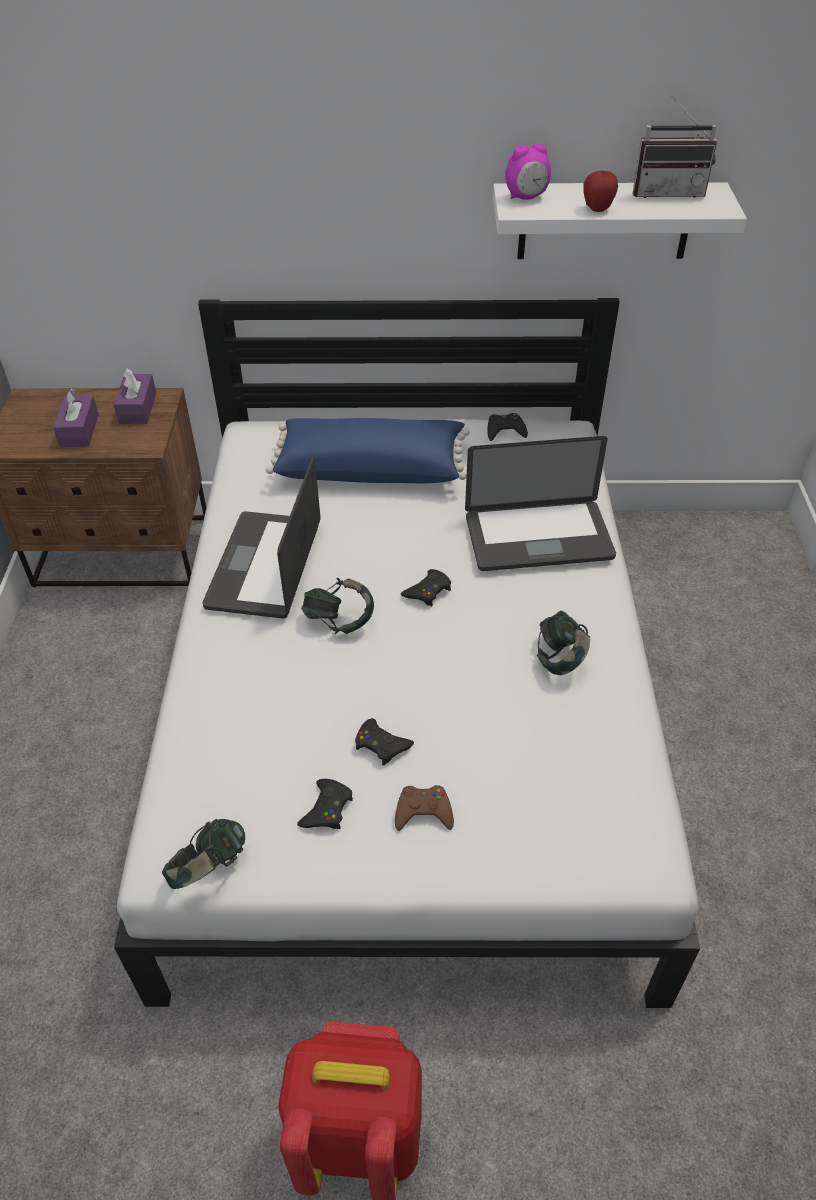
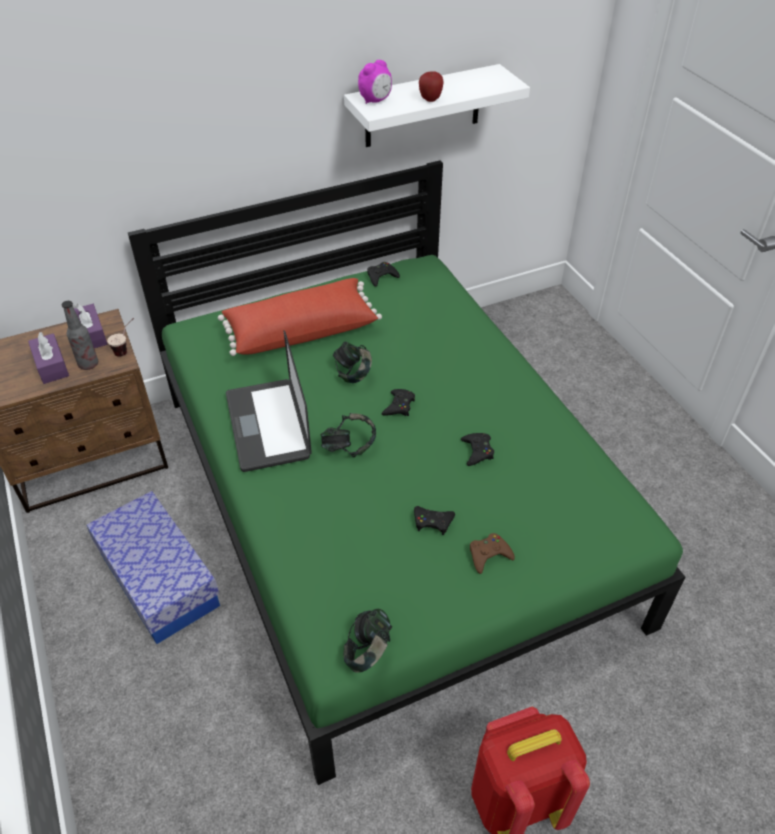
camera: 25 degrees left, 0 degrees up
(115, 439) = (88, 364): none -> bottle
(116, 705) = (159, 579): none -> storage box
(163, 434) = (127, 349): none -> cup
(327, 809) = (423, 578): black game controller -> black game controller (477, 451)
(371, 468) = (300, 330): blue pillow -> red pillow
(410, 711) = (388, 503): white bed -> green bed
(538, 538) = (451, 345): laptop -> none
(560, 659) = (514, 423): headphones -> headphones (353, 374)
(667, 192) = (467, 78): radio -> none

